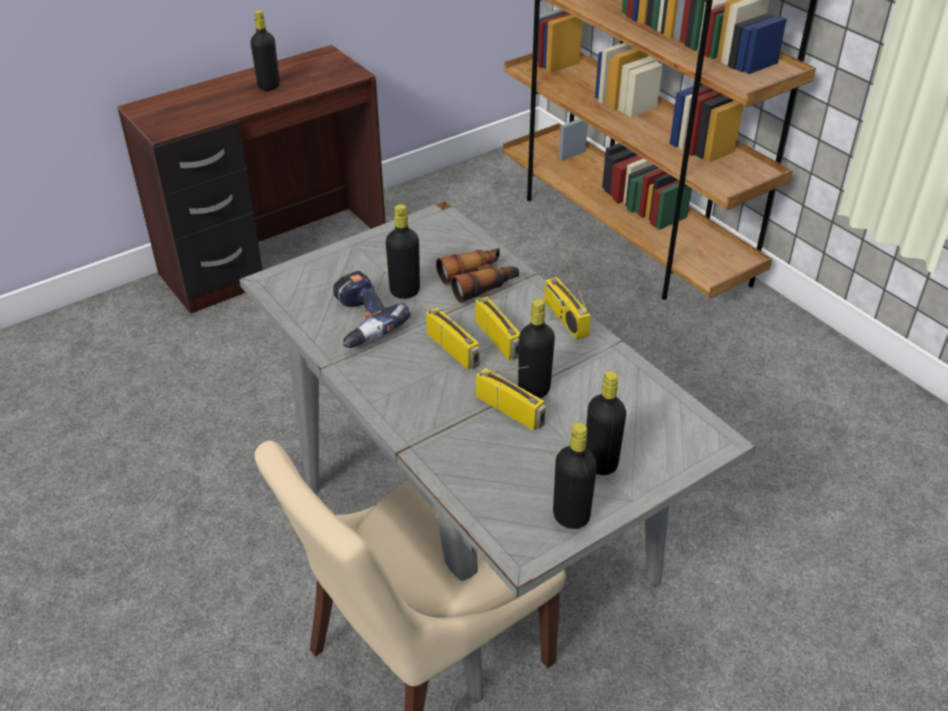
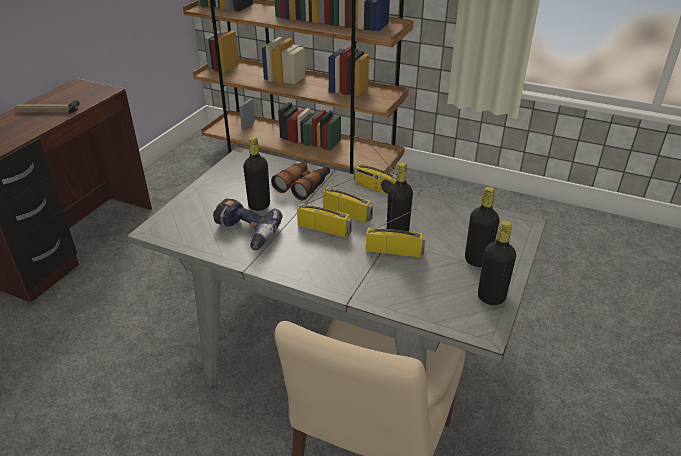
camera: 30 degrees left, 5 degrees down
(269, 86) = (48, 111): black bottle -> hammer

